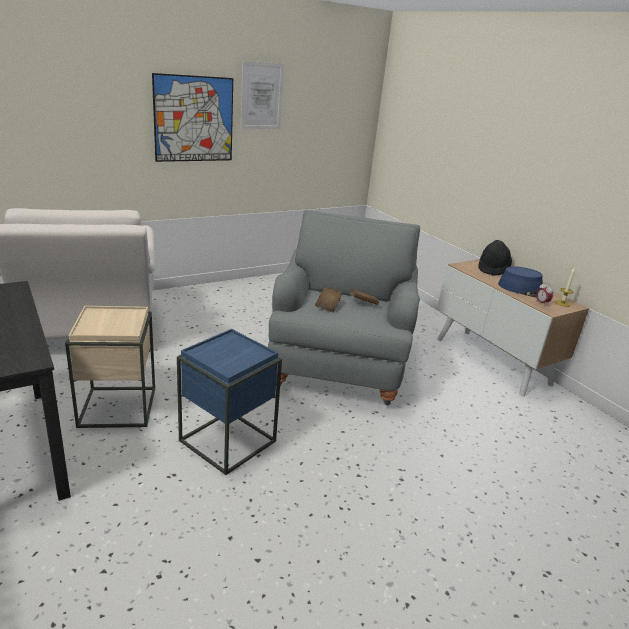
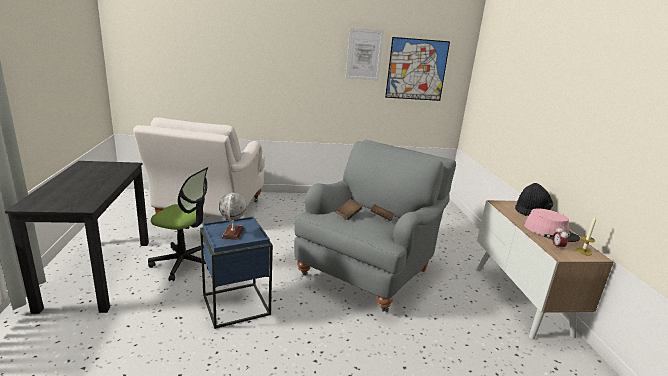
camera: 25 degrees right, 5 degrees down
(118, 407) = (184, 263): beige side table -> office chair
(194, 119) = (309, 69): picture -> picture (416, 69)
(228, 354) = (233, 233): none -> globe
(524, 289) = (550, 232): blue hat -> pink hat

